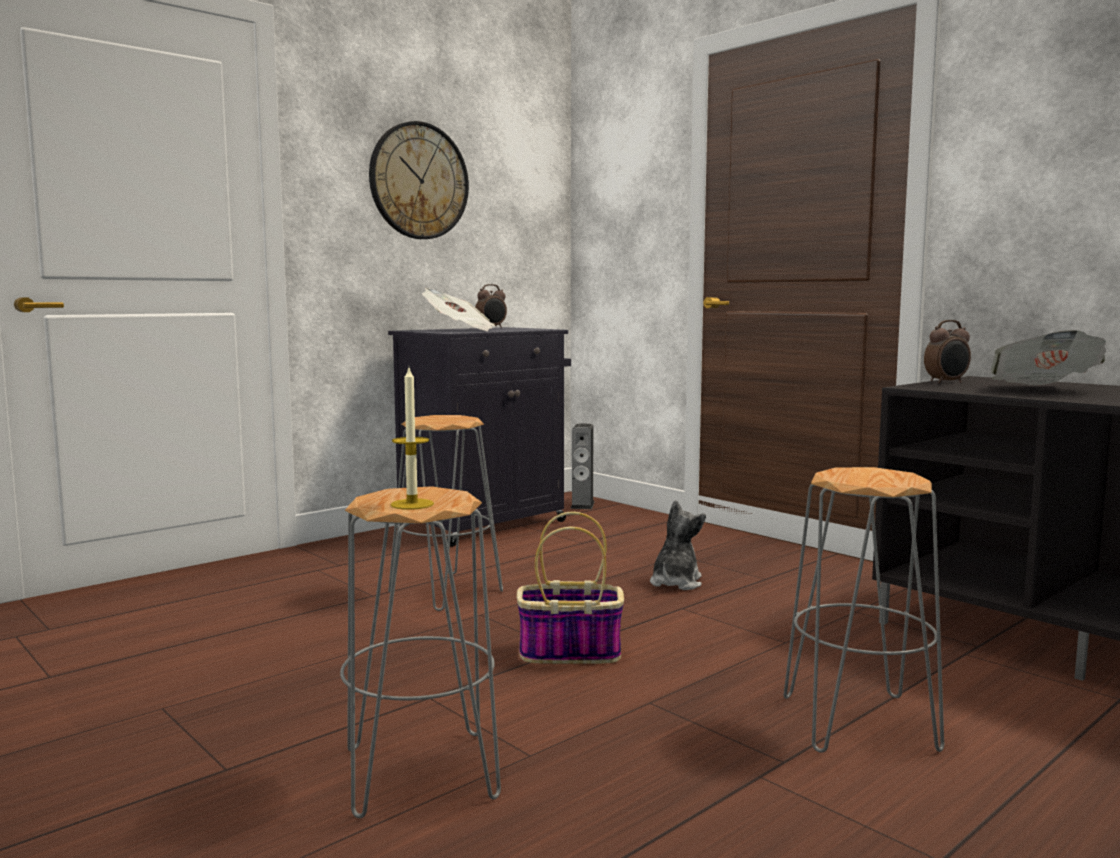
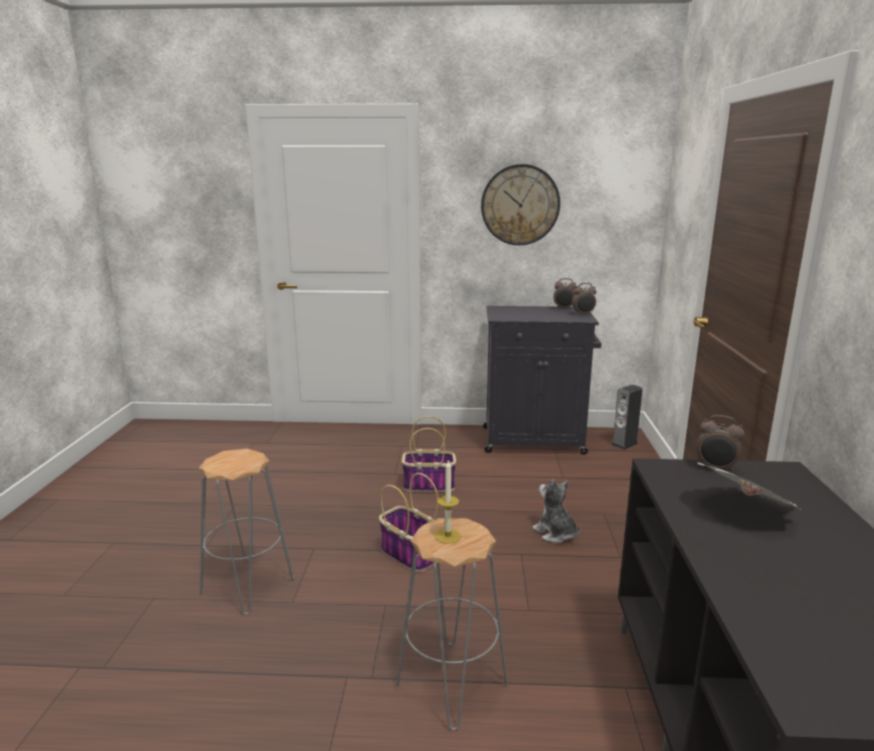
camera: 45 degrees right, 10 degrees up
(412, 504) = (221, 465): candle -> candle (447, 536)
(446, 591) = (429, 485): grey stool -> basket
(460, 330) = (520, 313): newspaper -> none
(530, 328) = (583, 314): none -> alarm clock
(675, 583) = (555, 533): plush toy -> plush toy turned 105 degrees counterclockwise

